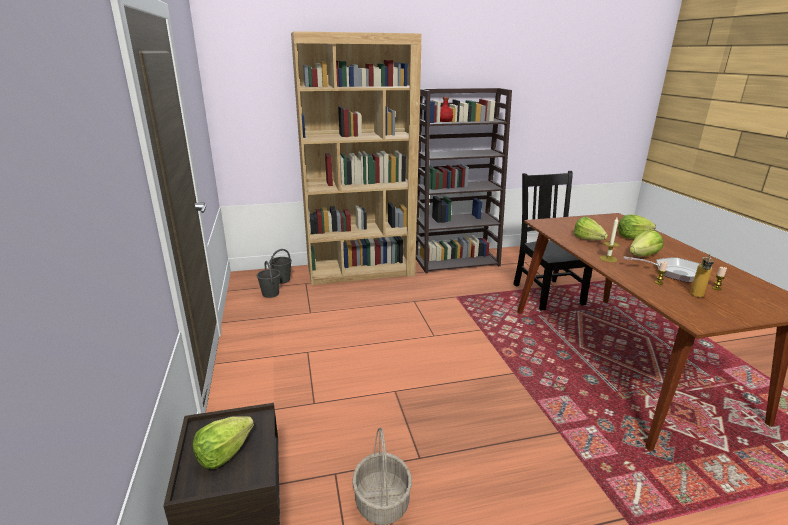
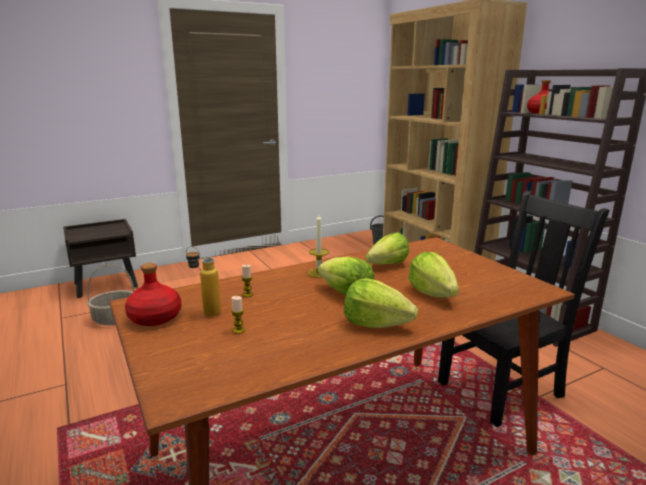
camera: 75 degrees right, 5 degrees down
(224, 453) = (96, 231): lettuce -> lettuce (375, 324)
(270, 293) = (353, 245): grey bucket -> none
(675, 273) = (288, 308): frying pan -> none
(716, 314) = (155, 317): none -> red bottle

